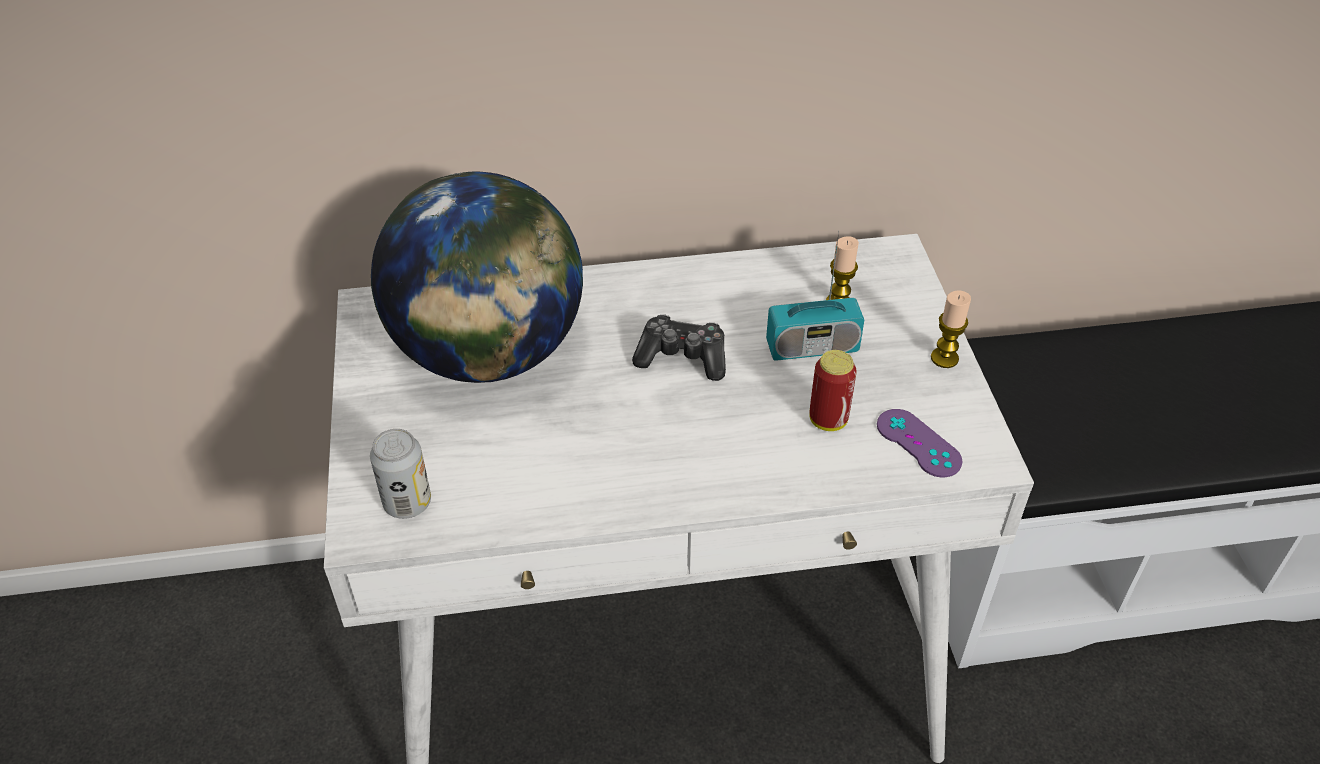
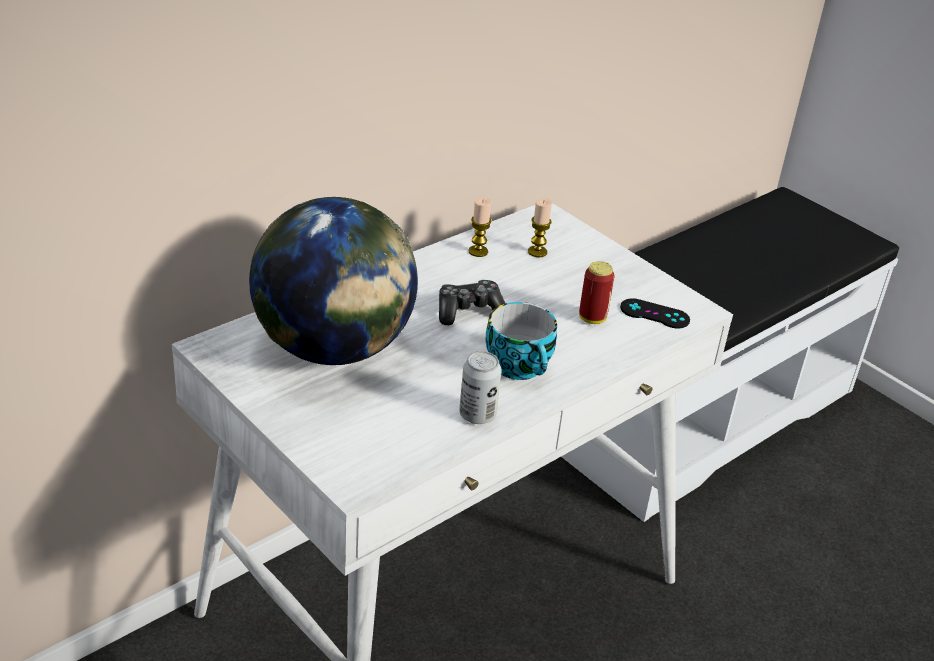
camera: 35 degrees left, 10 degrees down
(407, 503) = (367, 455): can -> can (477, 415)
(678, 456) = (521, 367): none -> cup
(812, 347) = (545, 281): radio -> none
(918, 443) = (654, 314): purple game controller -> black game controller
(944, 358) = (627, 264): candle -> candle (478, 251)

